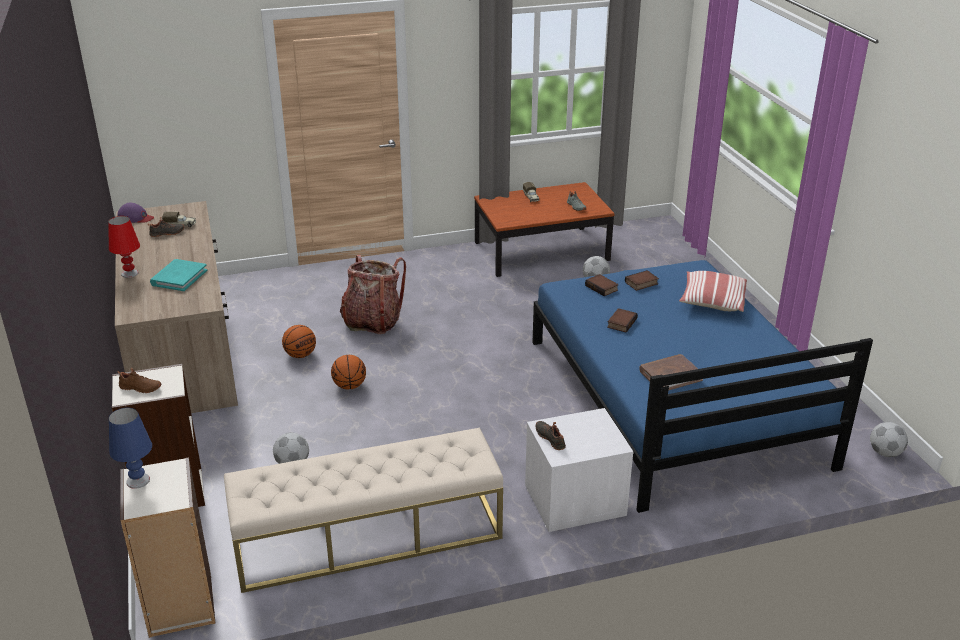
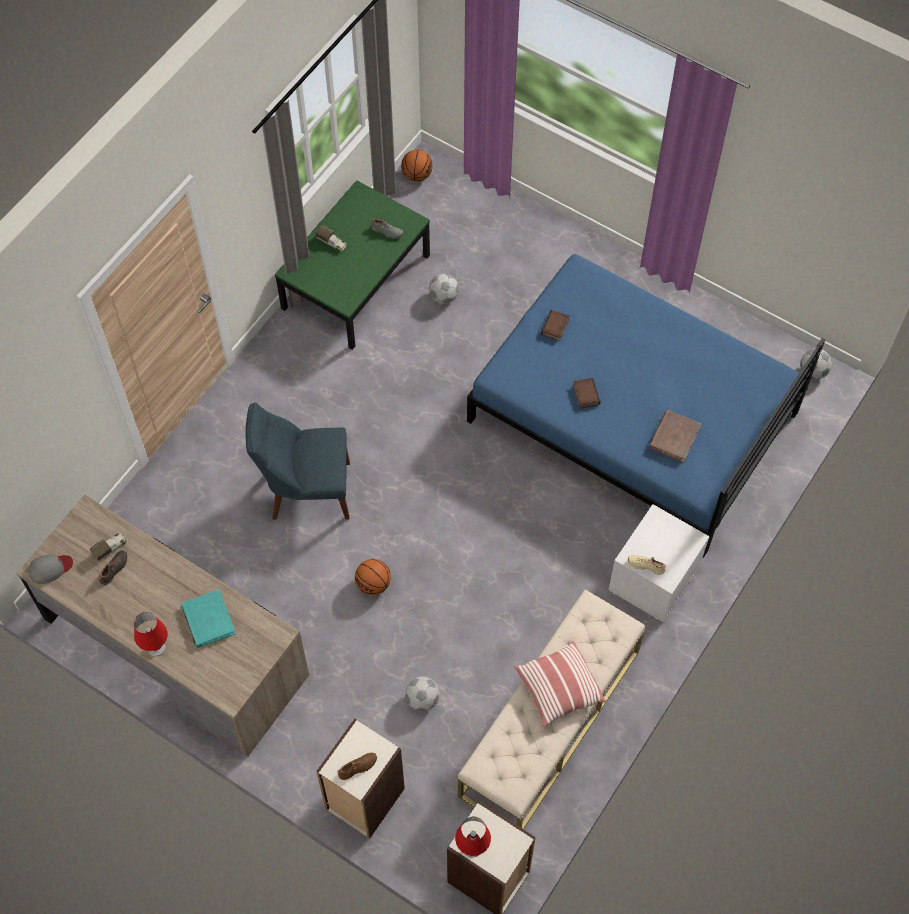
camera: 40 degrees left, 30 degrees up
(135, 217) = (50, 569): purple cap -> grey cap
(138, 480) = (472, 847): blue table lamp -> red table lamp
(300, 355) = (291, 578): basketball -> basketball (417, 175)
(372, 322) = (306, 491): backpack -> blue chair
(541, 251) = (355, 281): brown coffee table -> green coffee table
(551, 438) = (646, 565): black shoe -> beige shoe
(602, 288) = (530, 355): book -> none
(712, 301) = (628, 315): pillow -> pillow (558, 689)

